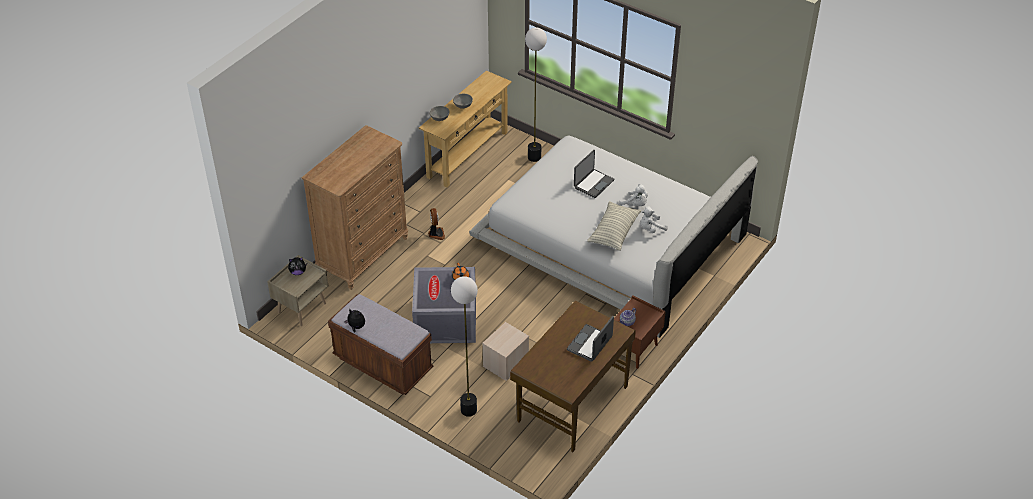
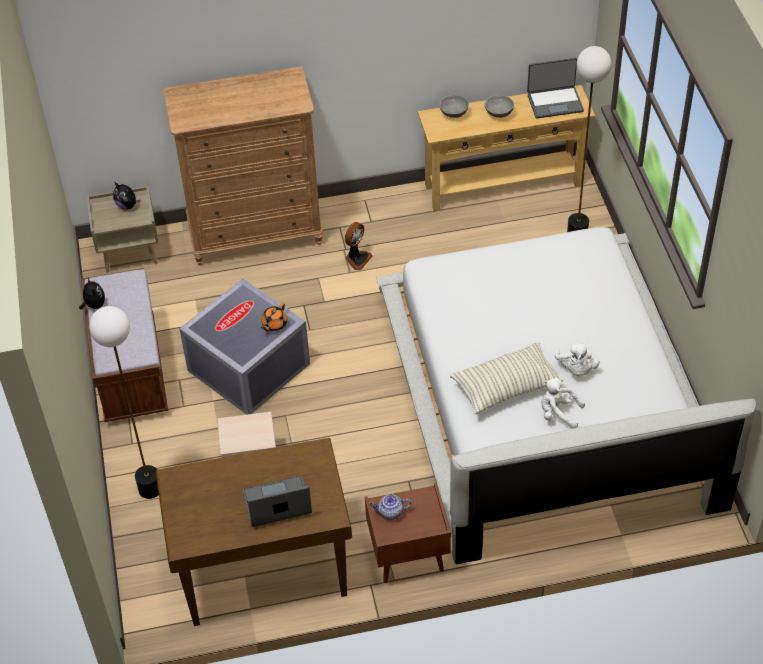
camera: 45 degrees right, 5 degrees up
(593, 183) = (557, 308): laptop -> laptop (555, 102)

